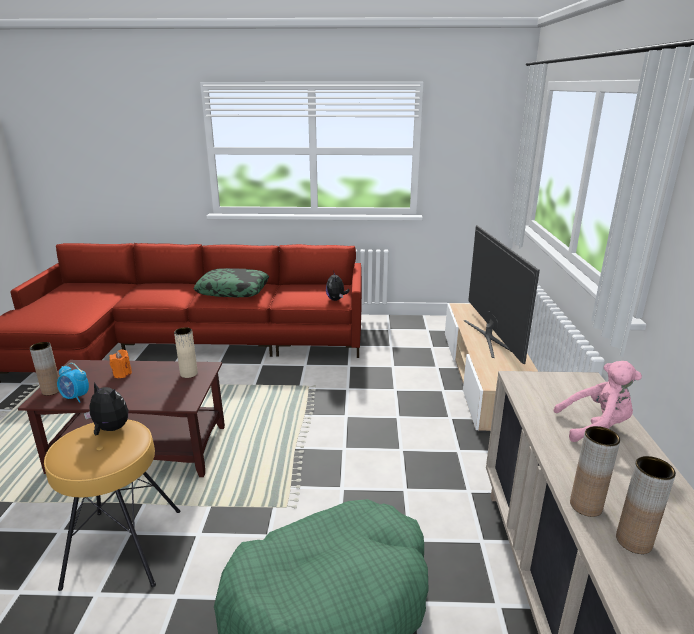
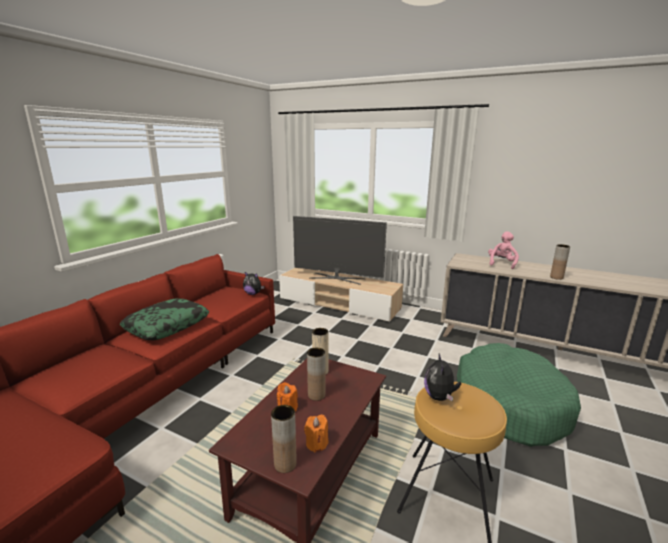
camera: 65 degrees left, 5 degrees down
(75, 397) = (316, 443): alarm clock -> orange candle
(110, 429) = (439, 397): plush toy -> plush toy turned 45 degrees counterclockwise
(633, 541) = (575, 277): brown vase -> brown vase (316, 395)

